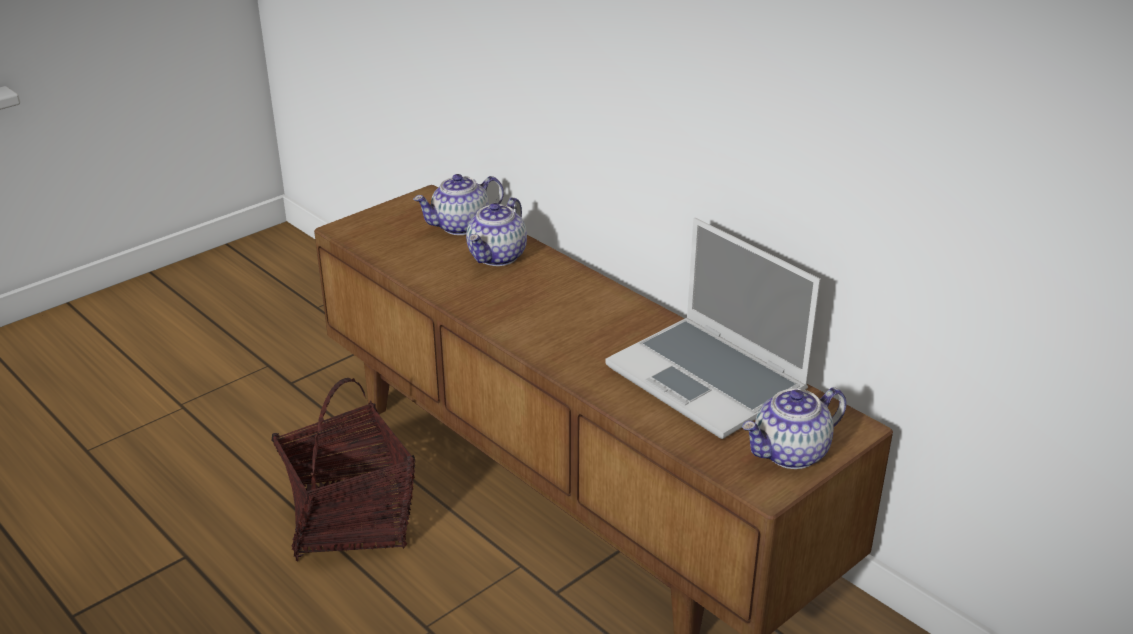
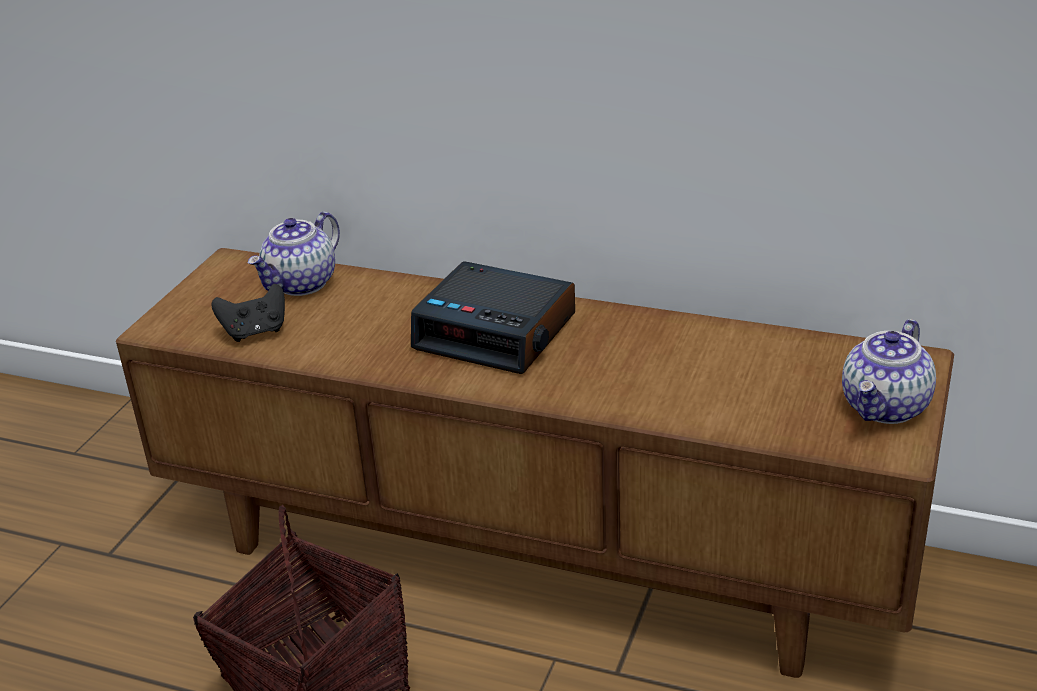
camera: 25 degrees left, 0 degrees up
(402, 251) = (255, 332): none -> black game controller
(498, 257) = (378, 304): teapot -> none
(559, 302) = (497, 332): none -> alarm clock
(709, 380) = (734, 361): laptop -> none

